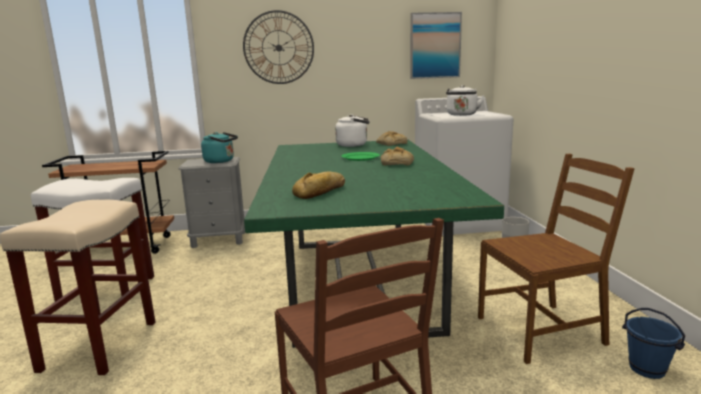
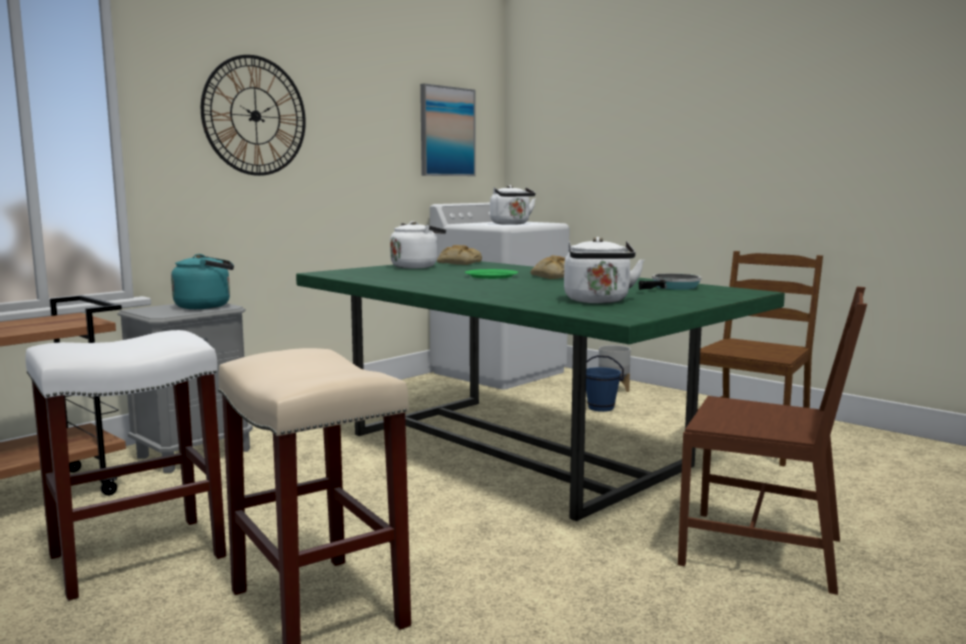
camera: 40 degrees left, 5 degrees down
(321, 191) = (598, 301): bread -> white kettle
(430, 185) = (673, 287): none -> frying pan
(647, 369) = (854, 445): blue bucket -> blue bucket (601, 408)

